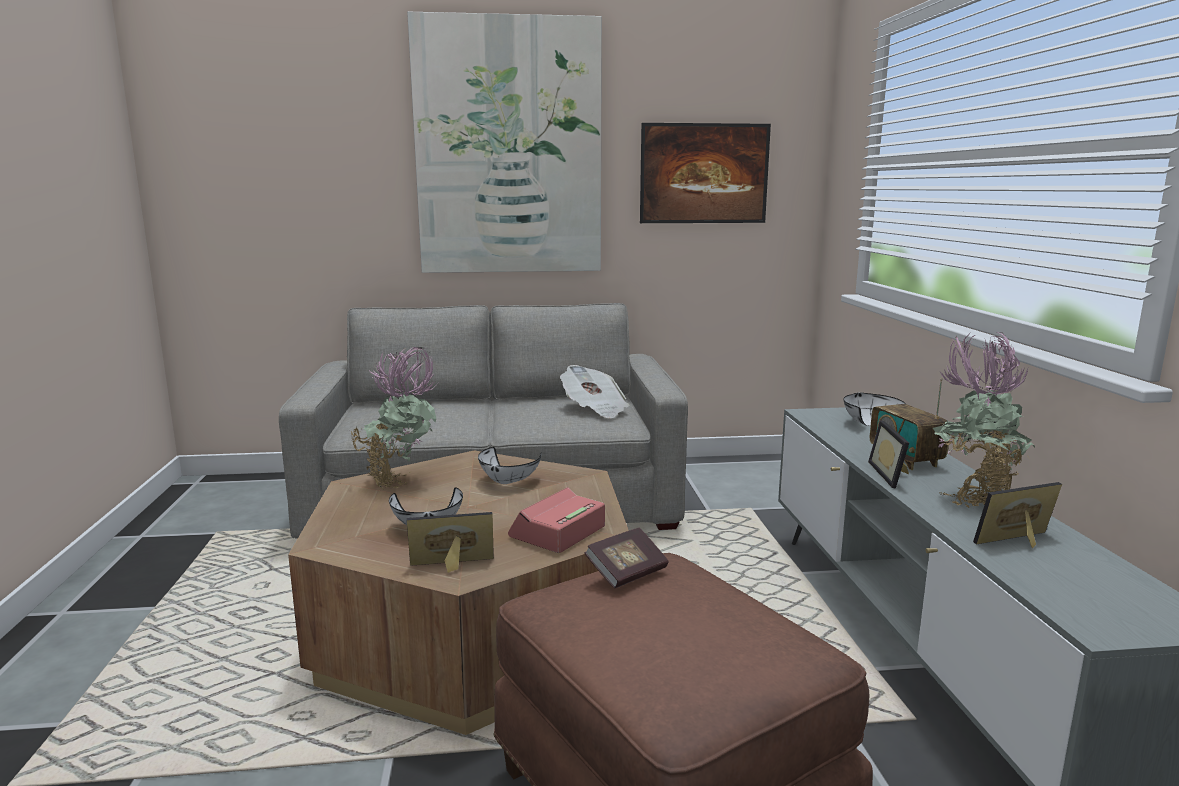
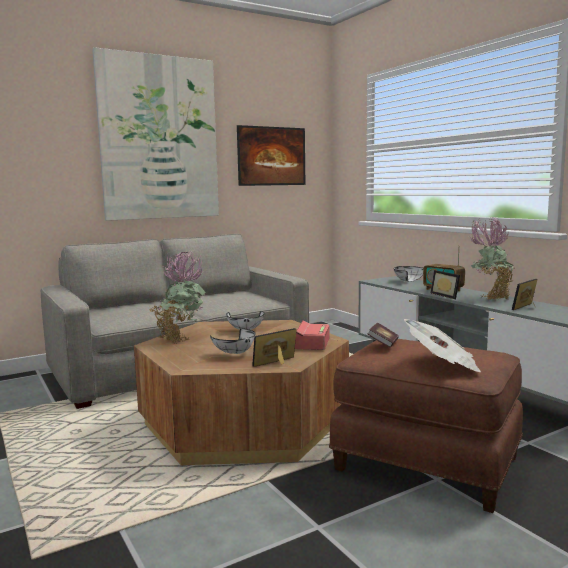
camera: 25 degrees left, 5 degrees down
(594, 409) = (245, 296): newspaper -> newspaper (442, 364)

